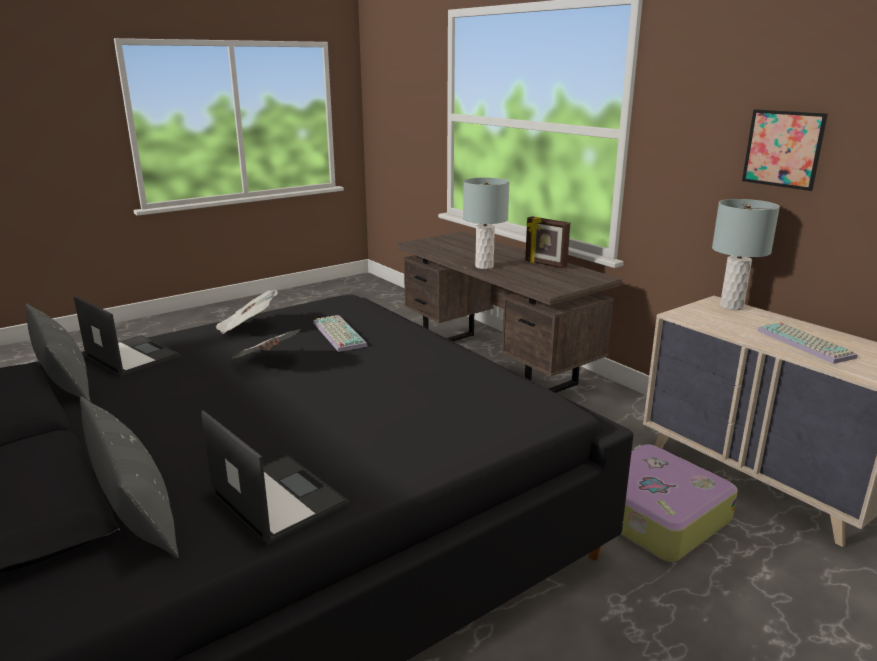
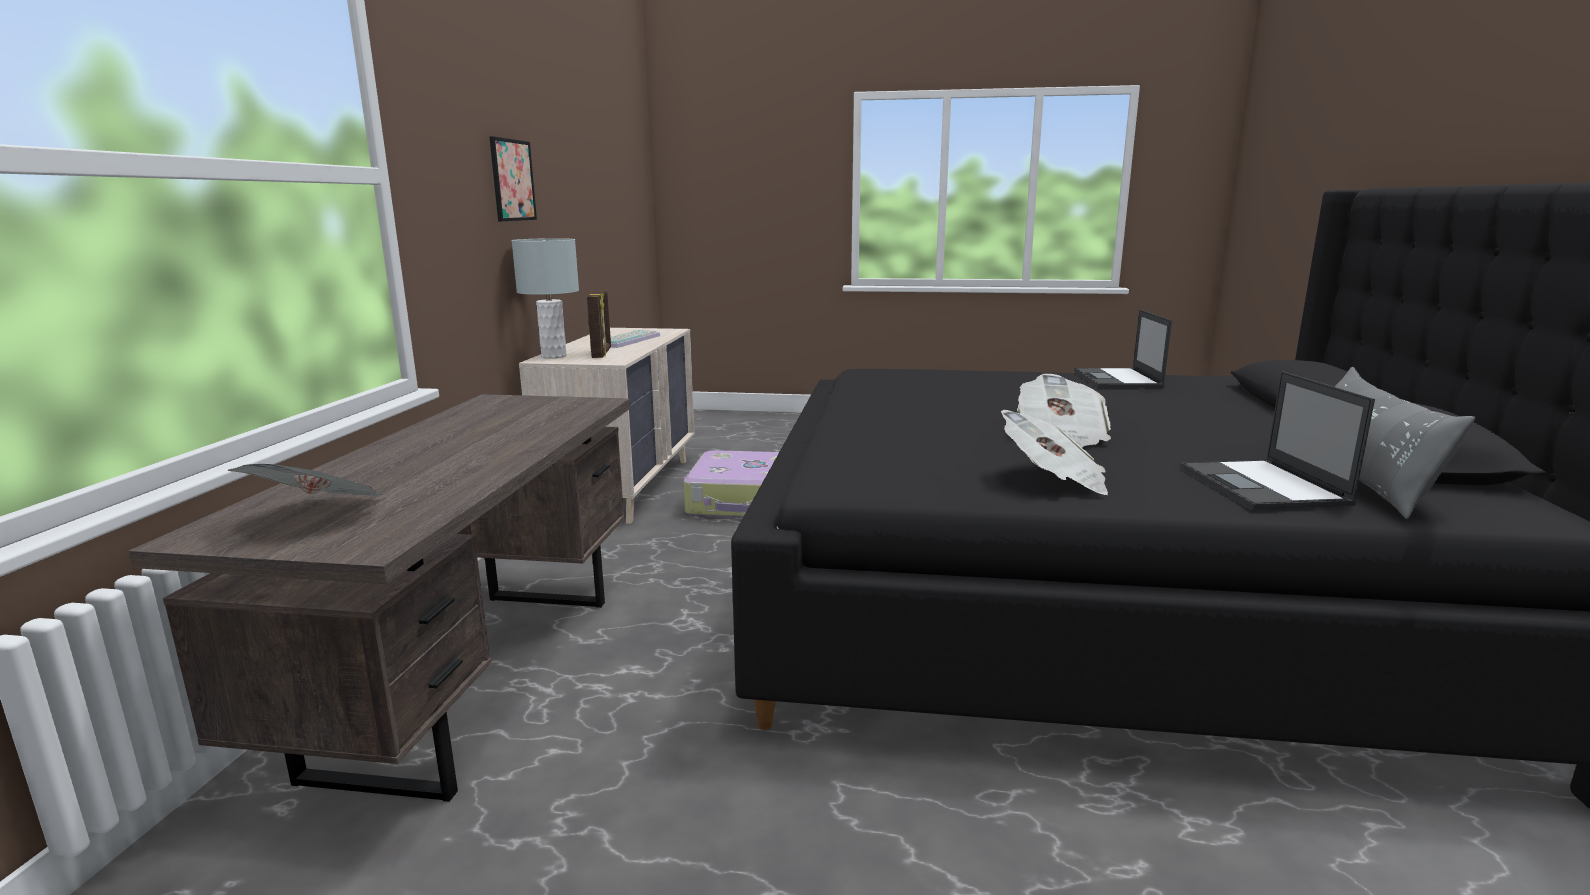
camera: 135 degrees left, 5 degrees down
(134, 507) = (1223, 393): grey pillow -> none
(337, 334) = (936, 442): keyboard -> none
(452, 242) = (322, 515): none -> newspaper
(484, 266) = (520, 447): grey table lamp -> none
(545, 264) = (451, 427): picture frame -> picture frame (602, 353)

